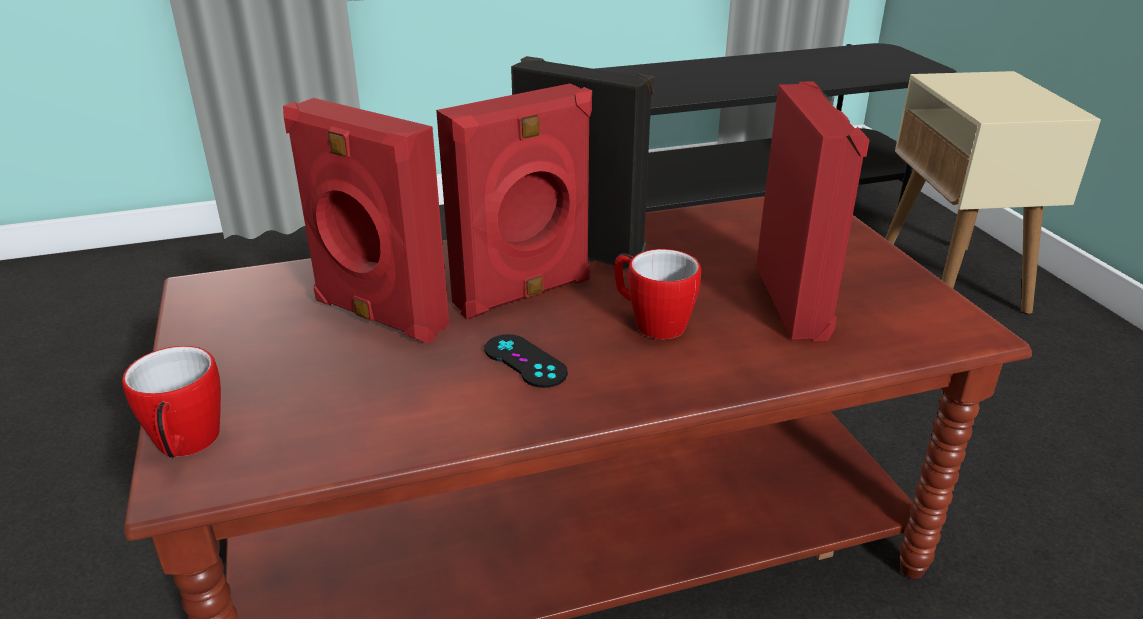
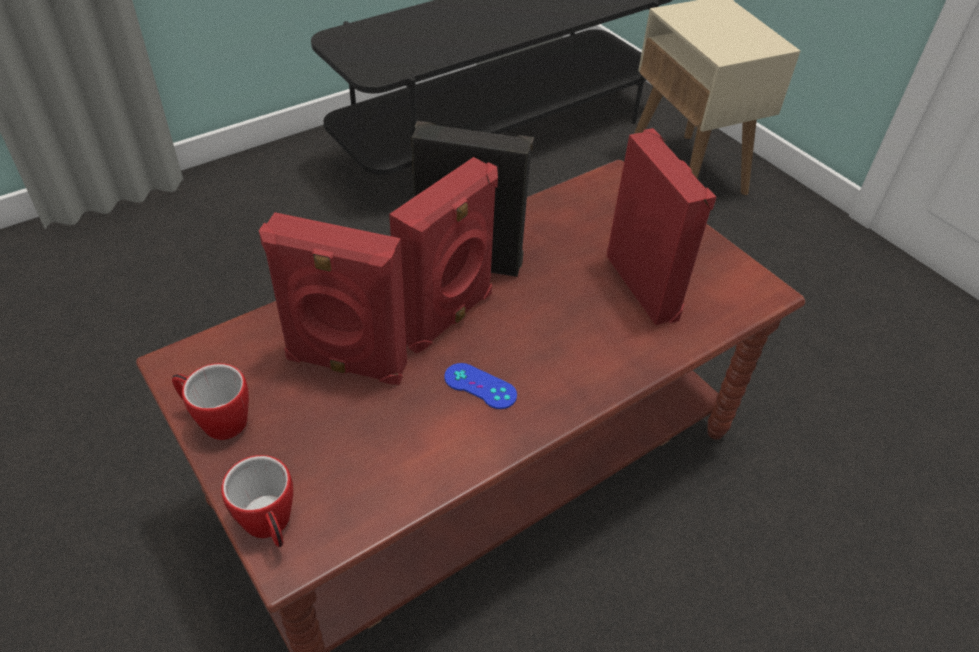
camera: 20 degrees left, 15 degrees up
(525, 361) = (480, 386): black game controller -> blue game controller
(651, 322) = (553, 328): mug -> mug (217, 420)

